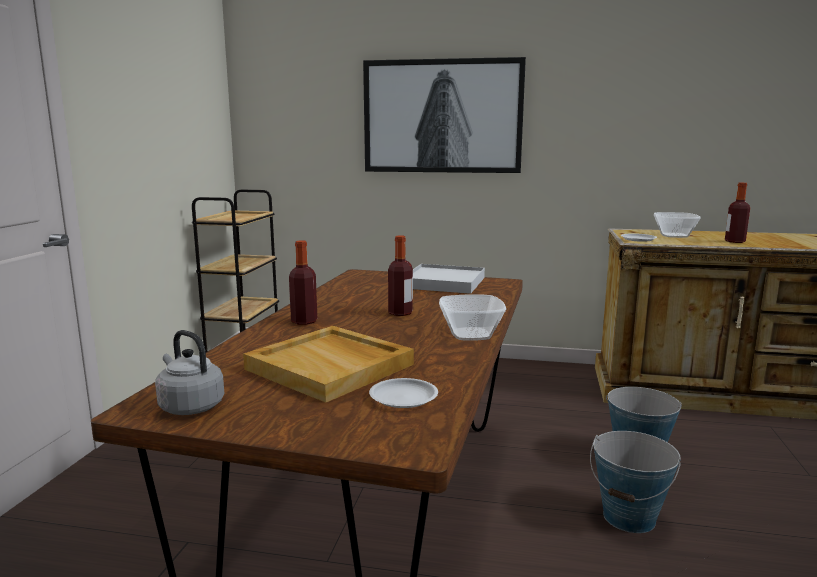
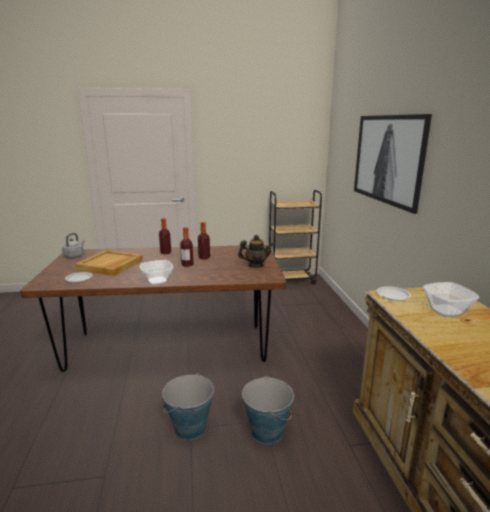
camera: 70 degrees right, 5 degrees up
(444, 283) = (255, 265): white tray -> teapot
(734, 241) = (454, 340): bottle -> bottle (204, 258)

